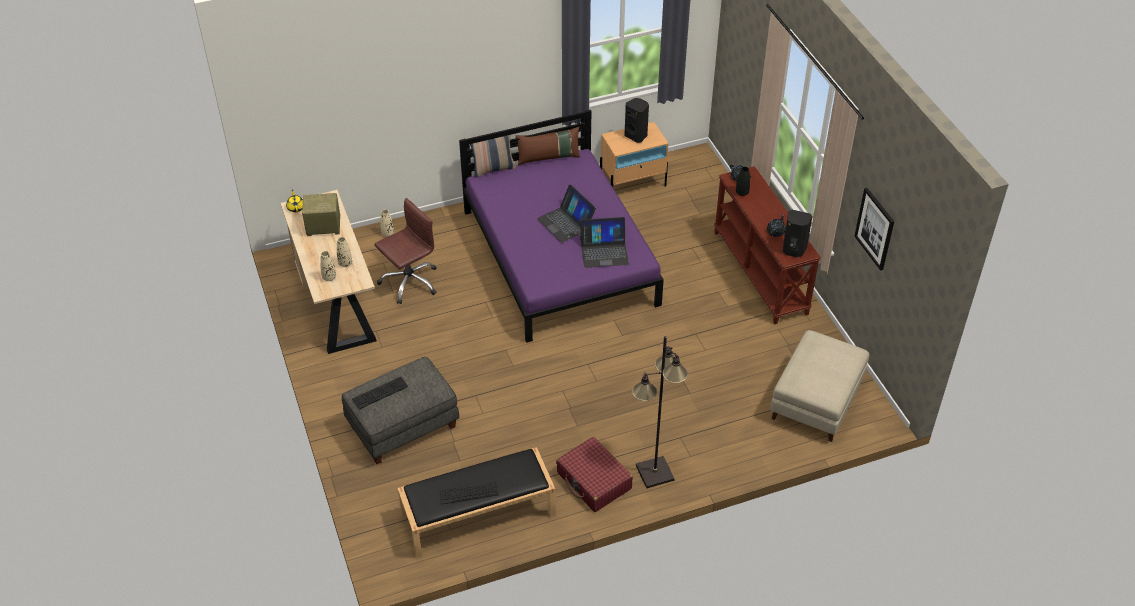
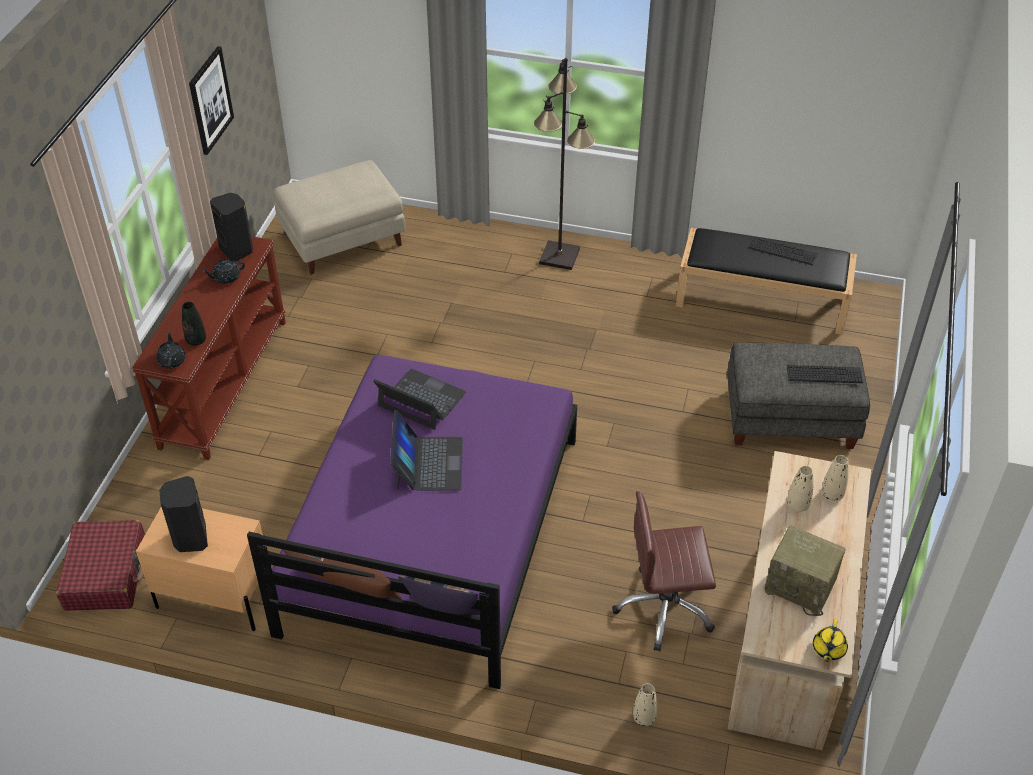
camera: 145 degrees left, 0 degrees up
(594, 481) = (624, 276): red suitcase -> red suitcase (106, 574)

